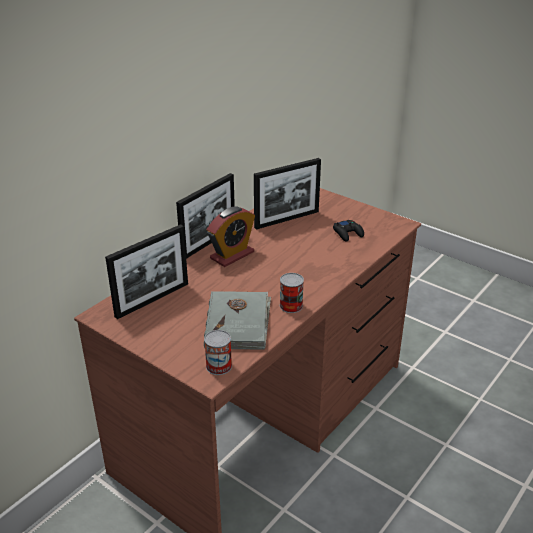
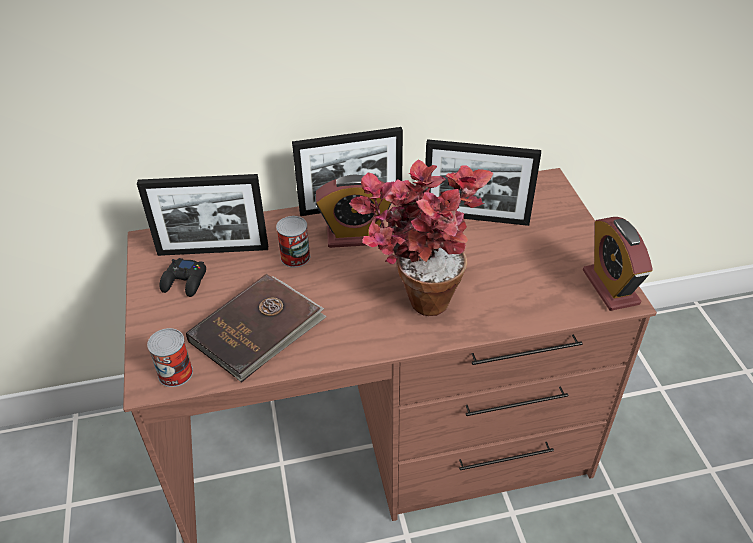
camera: 40 degrees right, 10 degrees up
(238, 322) = (258, 330): grey book -> brown book
(291, 306) = (338, 342): can -> can (295, 257)
(303, 267) = (415, 296): none -> potted plant
(348, 233) = (529, 277): black game controller -> black game controller (185, 282)
(390, 221) = (610, 287): none -> alarm clock

